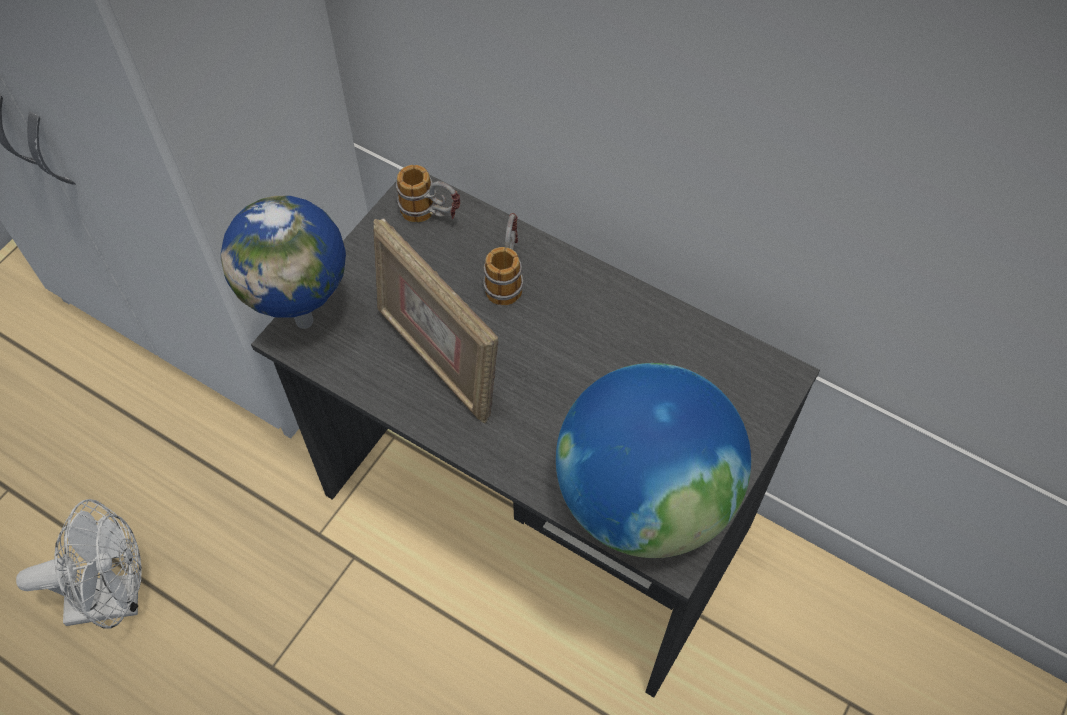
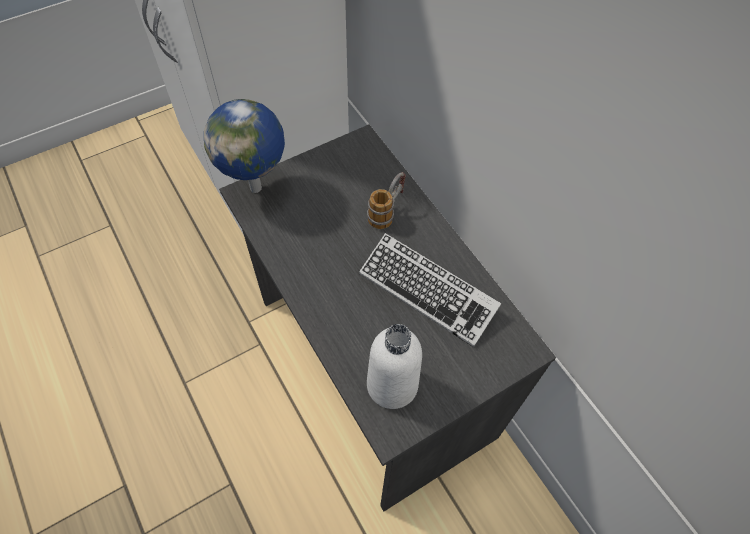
camera: 25 degrees right, 0 degrees up
(116, 598) = (129, 306): white fan -> none
(432, 216) = (363, 158): mug -> none
(437, 359) = (317, 243): picture frame -> none
(621, 360) = (427, 292): none -> keyboard
(644, 497) = (392, 385): globe -> white bottle

